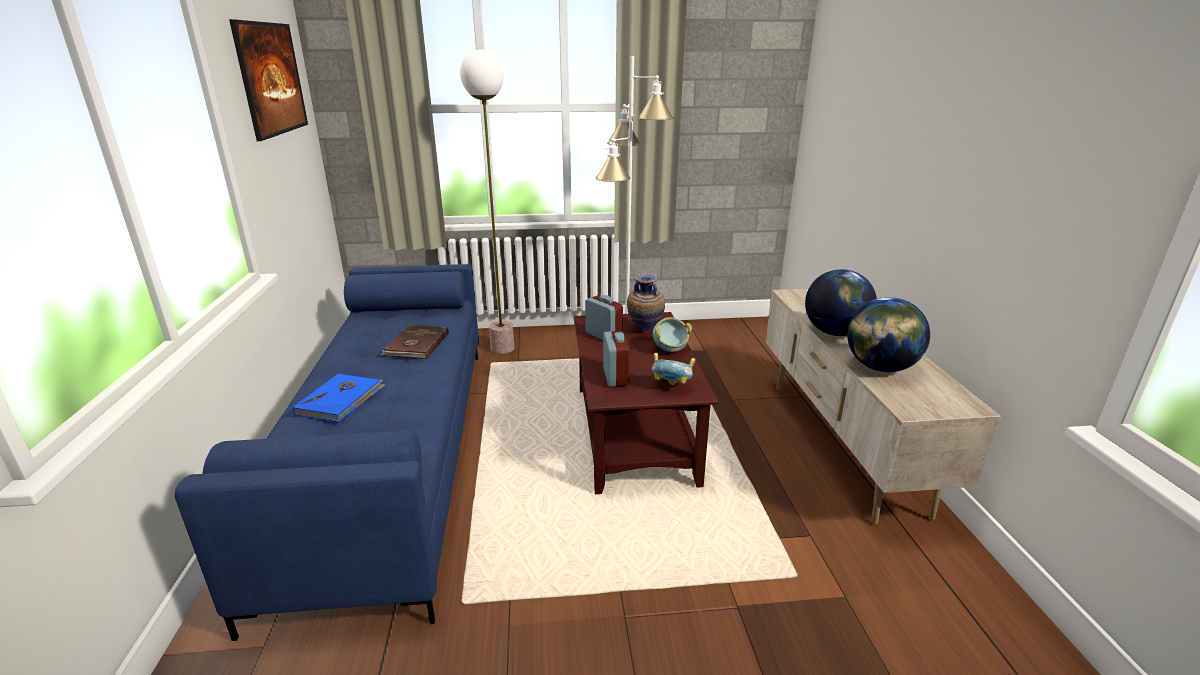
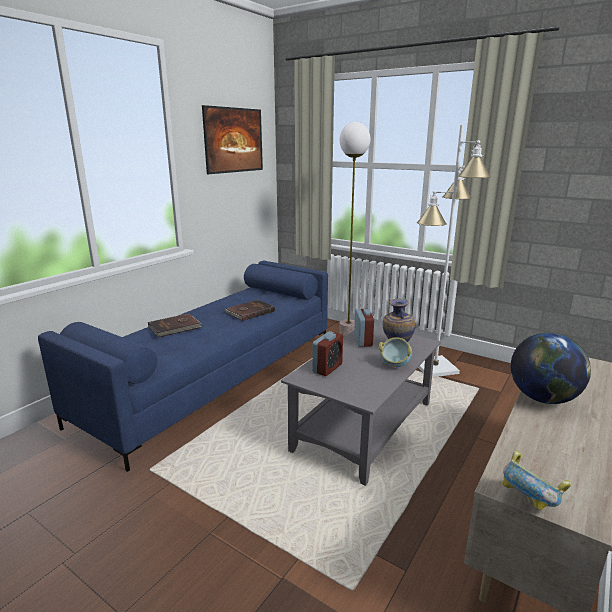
camera: 40 degrees right, 5 degrees down
(341, 400) = (175, 327): blue book -> brown book
(633, 432) = (364, 425): brown coffee table -> grey coffee table
(671, 387) = (354, 389): bowl -> bowl (528, 504)
(880, 367) = (538, 442): globe -> none

